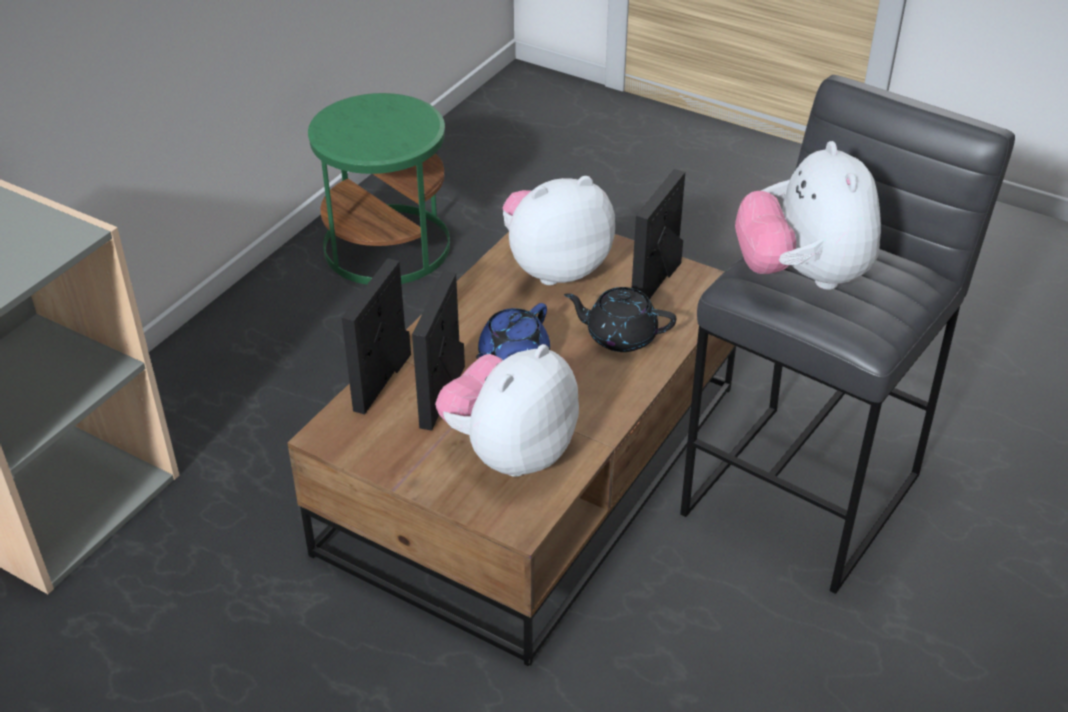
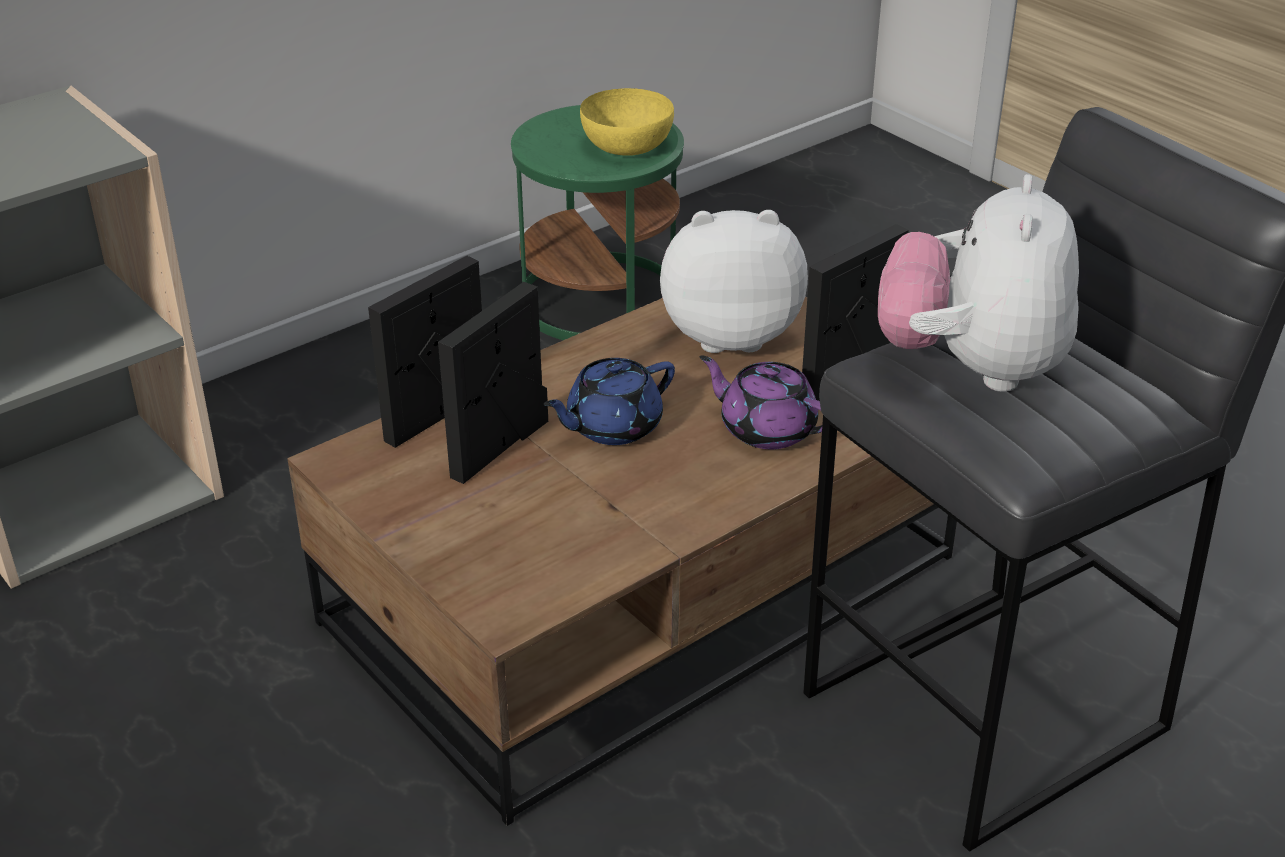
camera: 20 degrees right, 5 degrees down
(402, 129) = (626, 146): none -> yellow bowl
(510, 452) = (543, 531): plush toy -> none
(620, 336) = (766, 428): black teapot -> purple teapot

